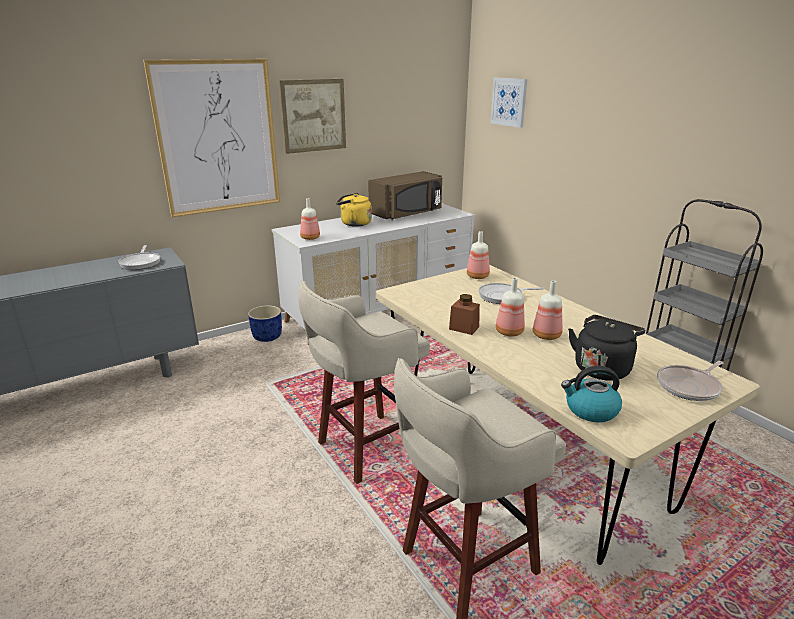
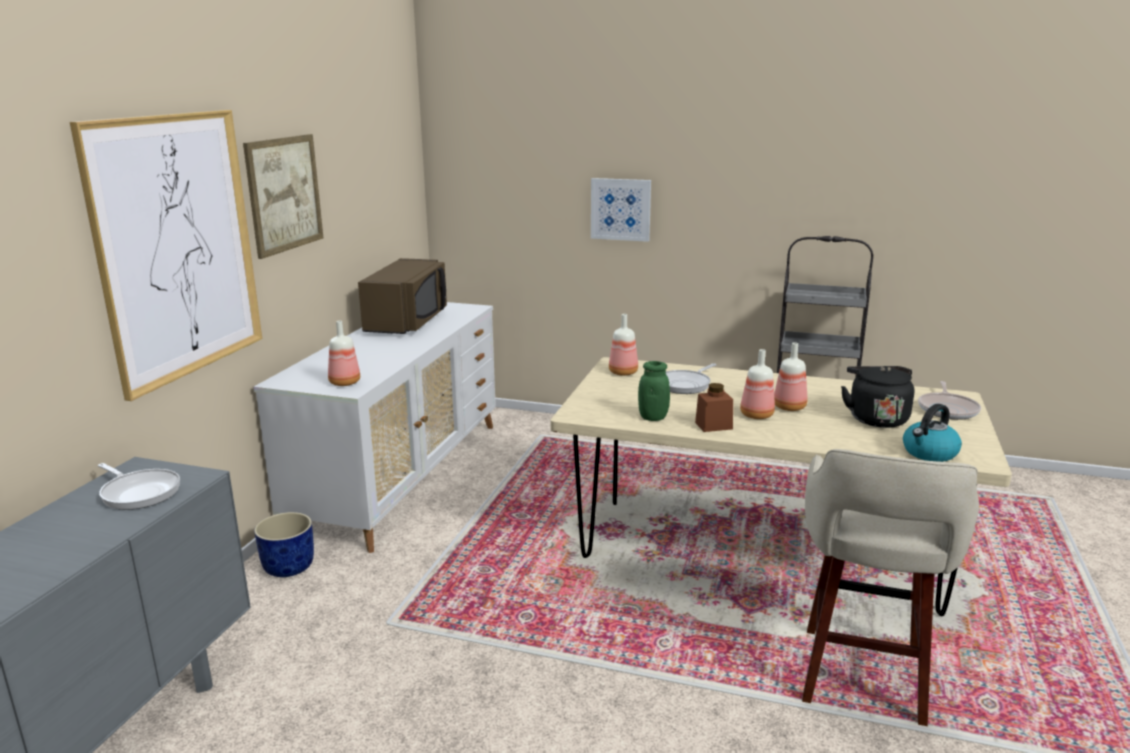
camera: 40 degrees left, 5 degrees down
(354, 223) = (365, 350): yellow kettle -> none
(365, 449) = (625, 632): beige stool -> none
(436, 309) = (653, 417): none -> green jar
(509, 102) = (504, 151): picture -> picture (620, 209)

